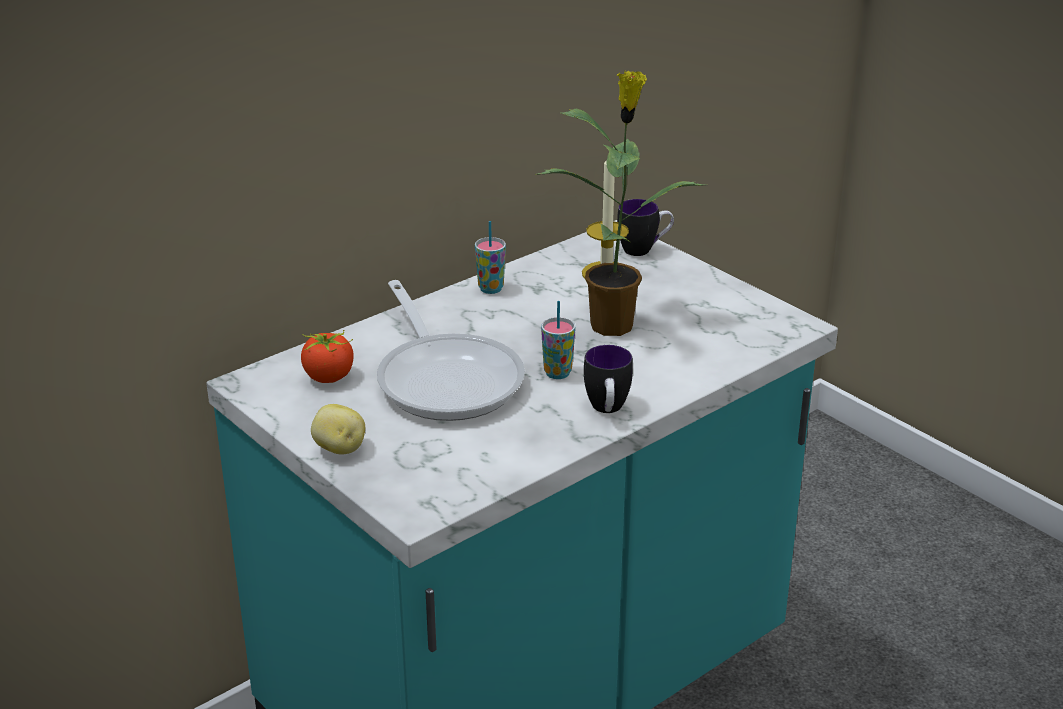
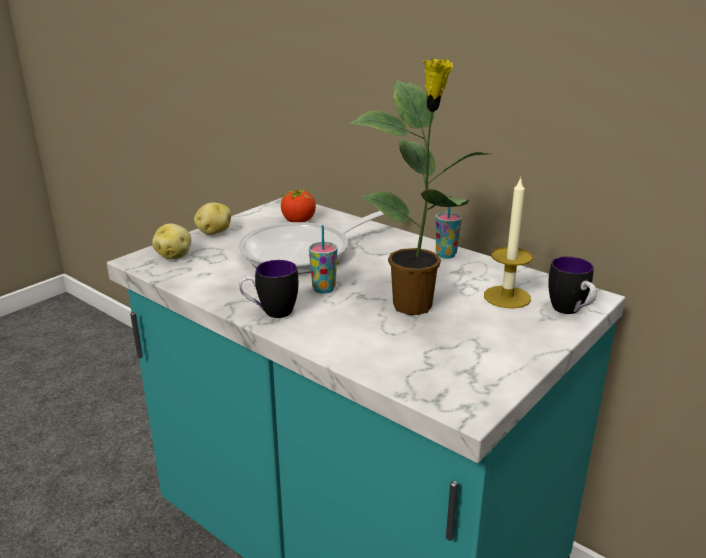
camera: 80 degrees right, 5 degrees down
(414, 482) = (174, 256): none -> potato

